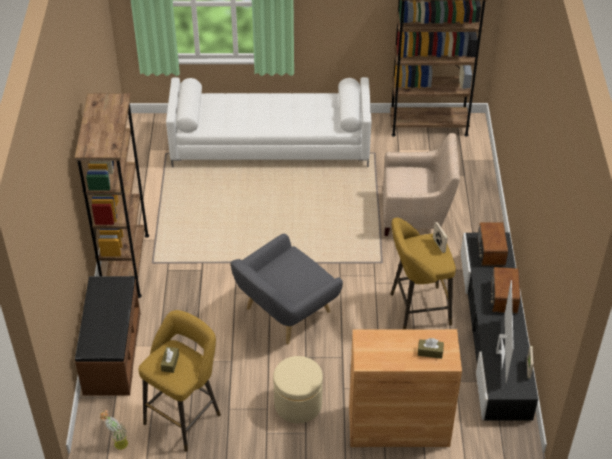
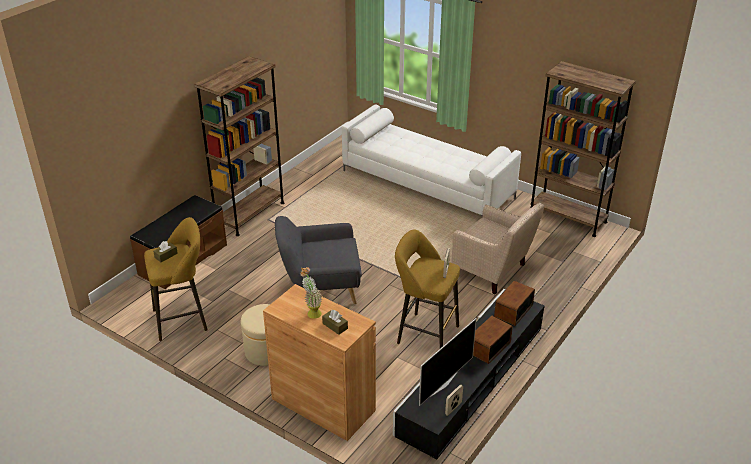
camera: 35 degrees right, 10 degrees down
(117, 443) = (125, 313): potted plant -> potted plant (311, 312)

